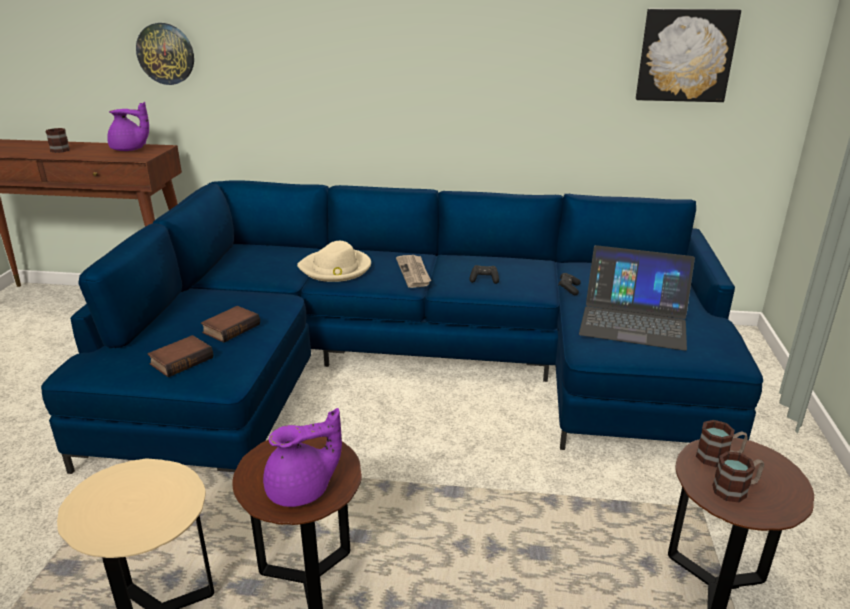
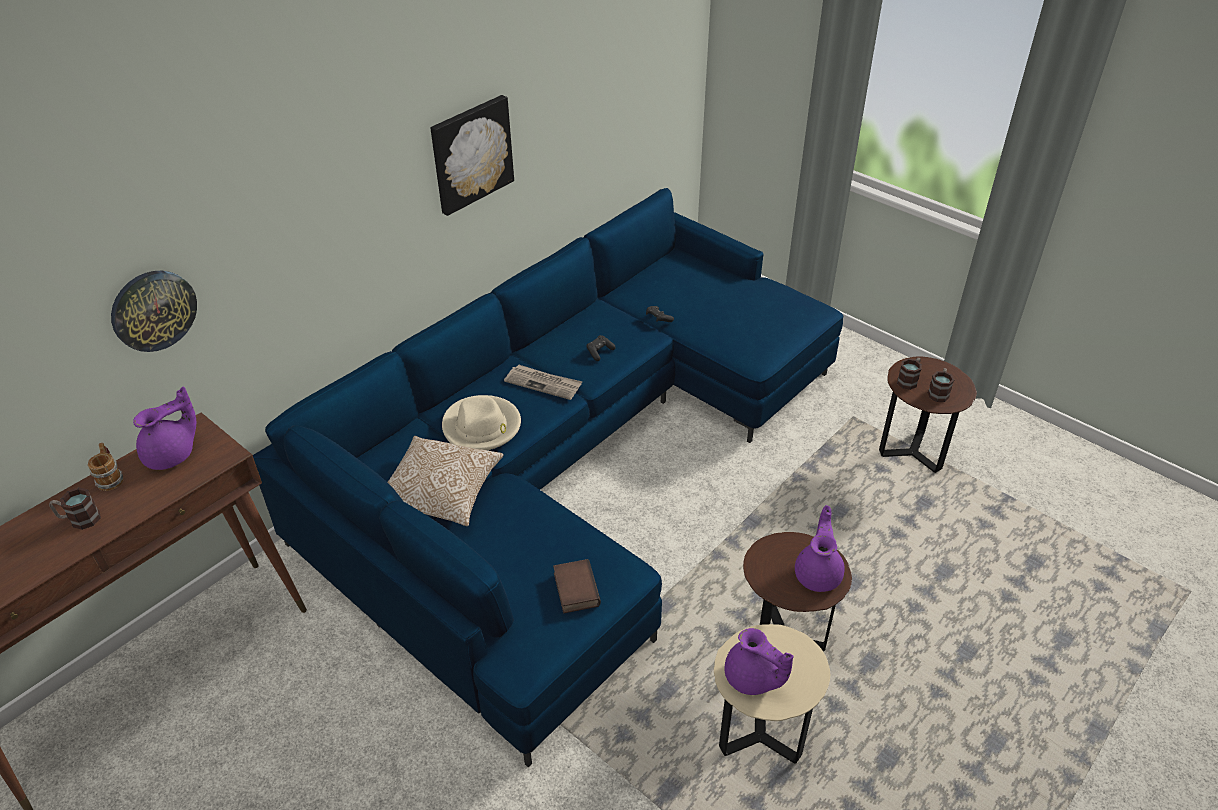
camera: 55 degrees left, 15 degrees up
(99, 145) = (111, 478): none -> mug
(112, 493) = (752, 679): none -> purple teapot
(231, 328) = (540, 538): book -> none
(250, 279) = (441, 493): none -> pillow
(633, 321) = (737, 318): laptop -> none
(685, 55) = (633, 69): picture -> picture (471, 153)

